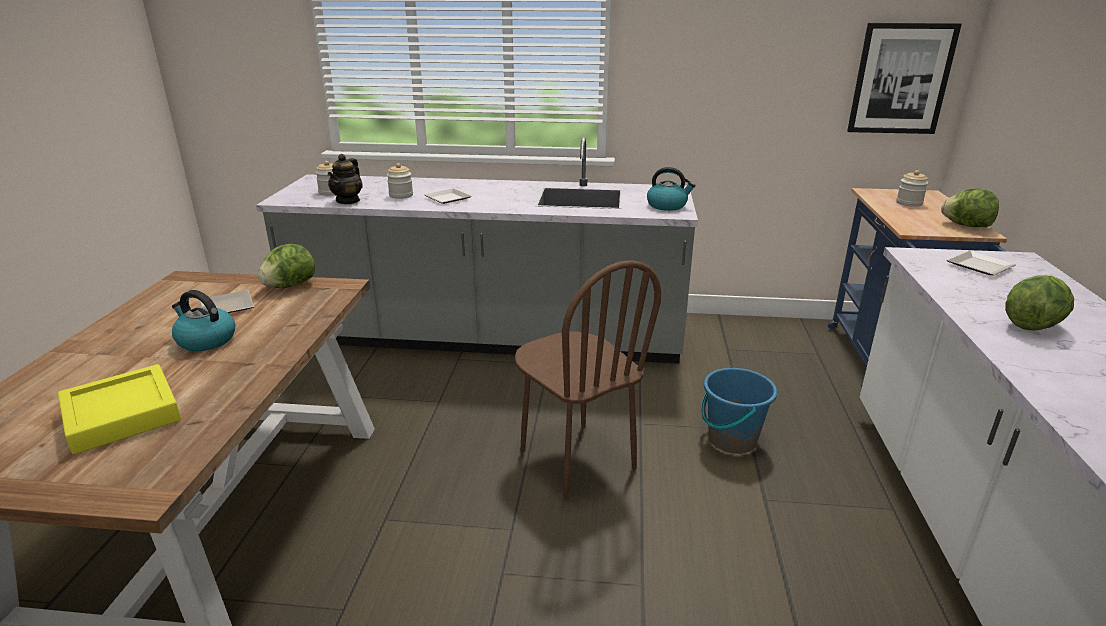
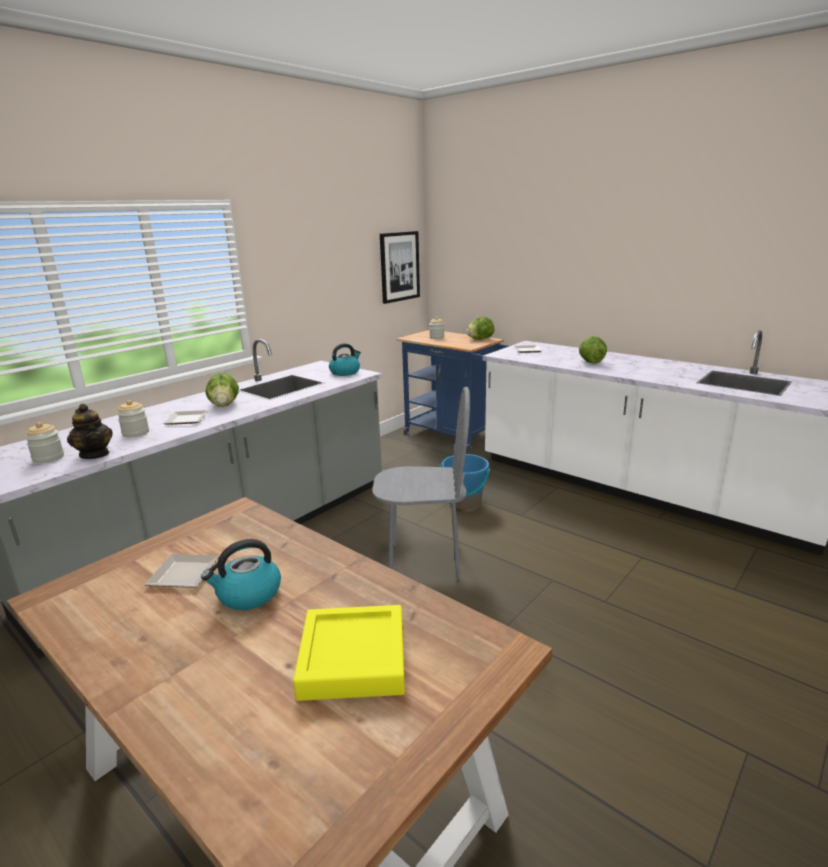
camera: 55 degrees left, 5 degrees down
(289, 286) = (192, 534): lettuce -> lettuce (224, 405)
(576, 460) = (424, 560): brown chair -> grey chair

